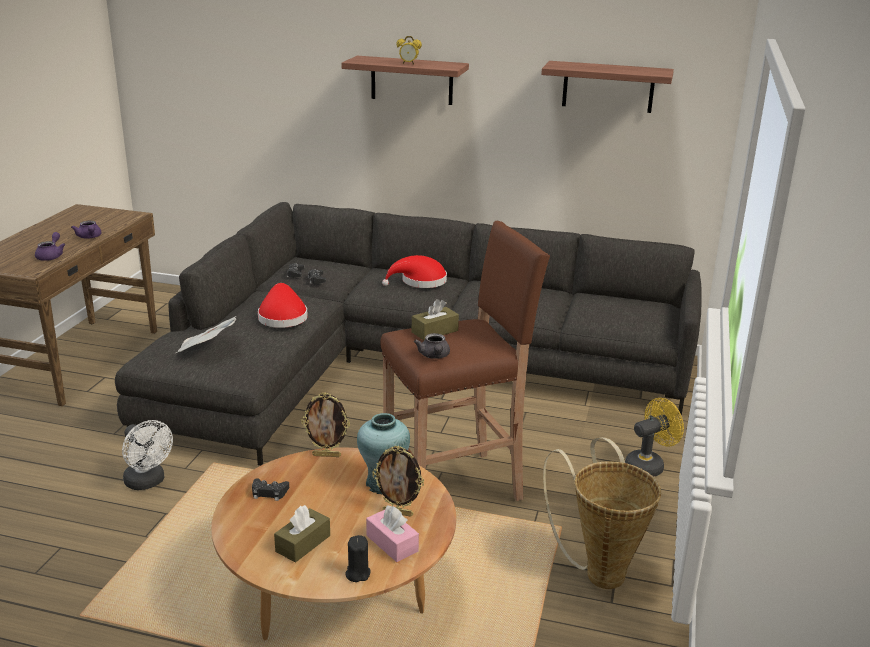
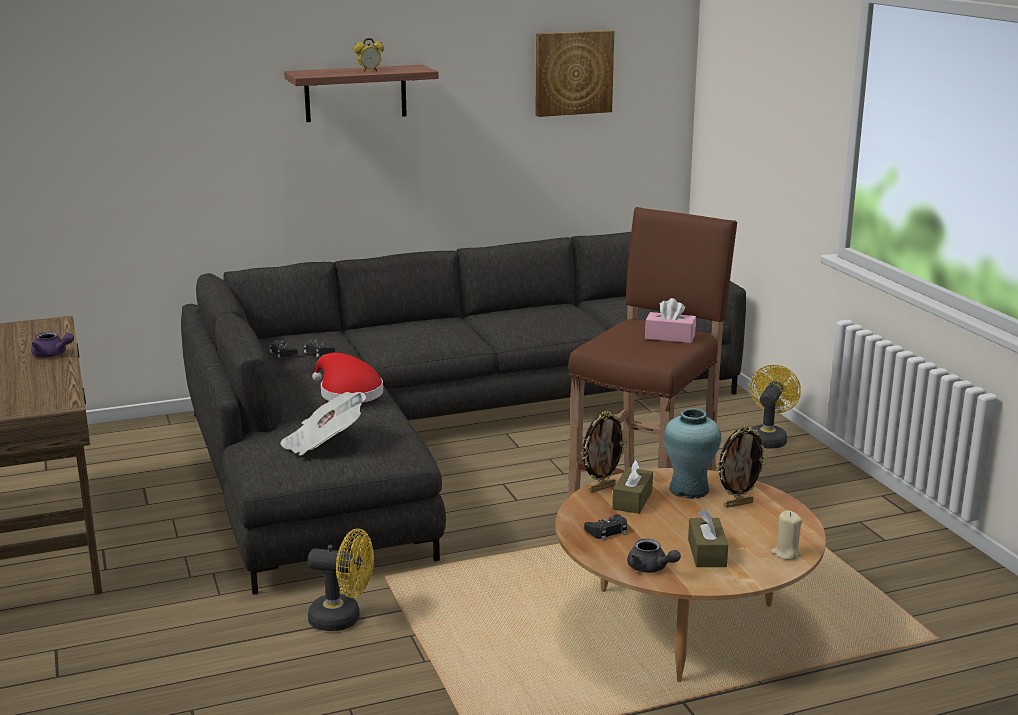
camera: 35 degrees left, 5 degrees down
(51, 256) = (49, 383): purple teapot -> none
(148, 482) = (343, 619): white fan -> yellow fan
(357, 573) = (786, 553): black candle -> beige candle
(392, 543) = (773, 525): pink tissue box -> pink tissue box (670, 337)
(420, 281) = (430, 327): red hat -> none
(434, 331) = (619, 336): brown tissue box -> brown tissue box (632, 500)
(434, 356) = (658, 353): grey teapot -> grey teapot (651, 568)
(600, 571) = (846, 523): basket -> none
(608, 87) = (573, 73): shelf -> picture

